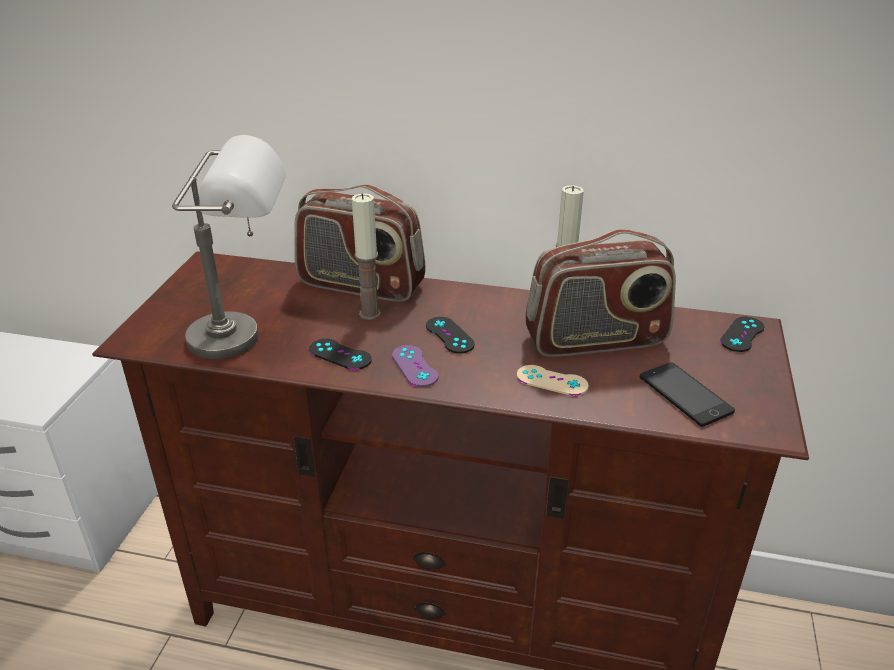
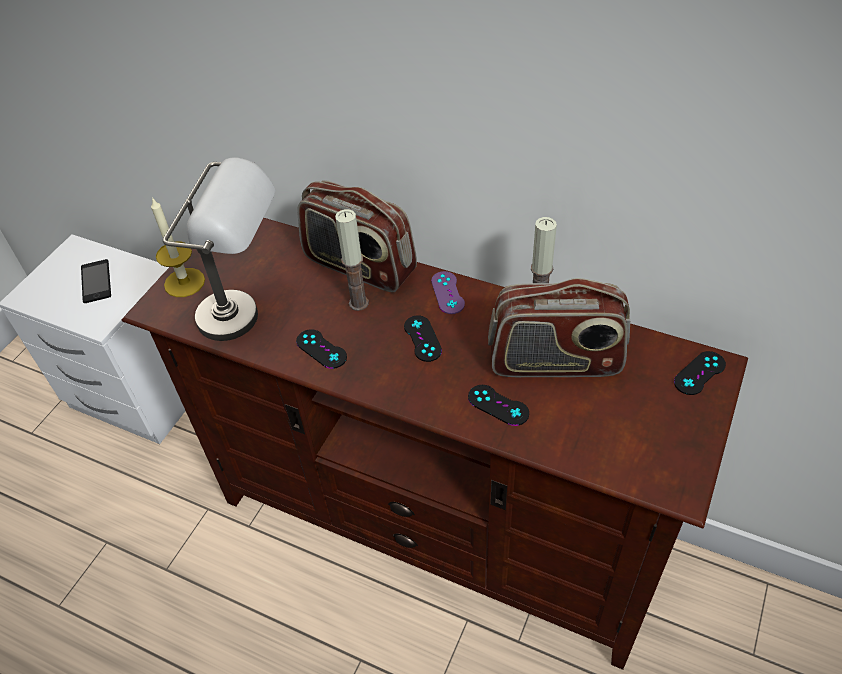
camera: 15 degrees right, 15 degrees up
(164, 314) = (184, 282): none -> candle
(414, 366) = (382, 371): purple game controller -> purple game controller (447, 293)
(552, 381) = (498, 405): beige game controller -> black game controller
(685, 394) = (615, 439): phone -> phone (96, 281)

